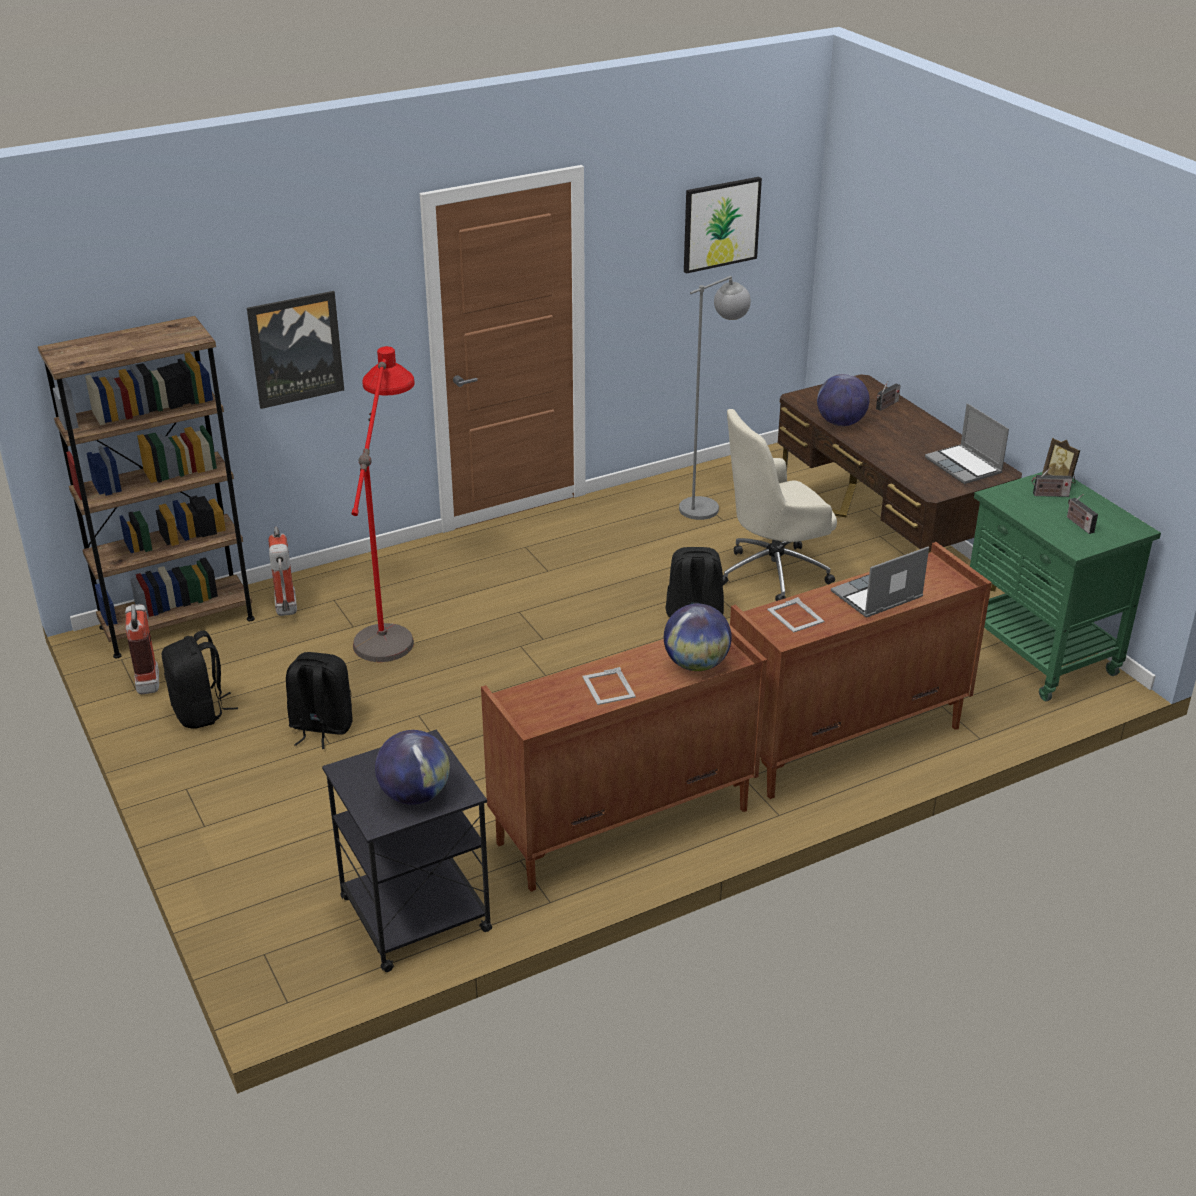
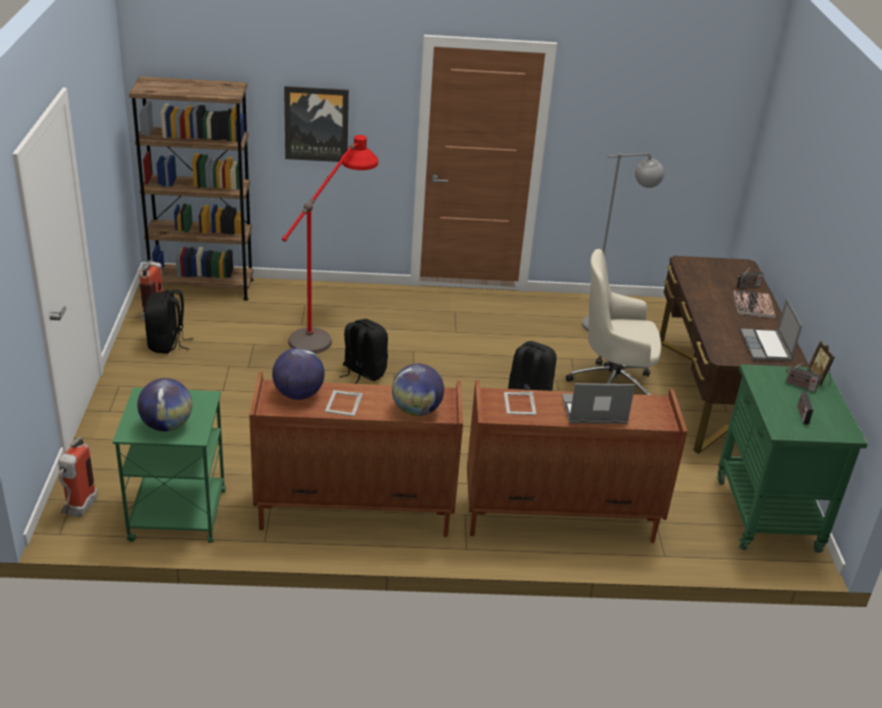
camera: 25 degrees right, 0 degrees up
(286, 611) = (270, 301): fire extinguisher -> fire extinguisher (78, 511)
(320, 727) = (226, 378): black backpack -> black backpack (363, 372)
(413, 915) = (176, 514): black cart -> green cart
(721, 224) = (670, 115): picture -> none
(840, 423) = (698, 288): globe -> globe (298, 394)
(911, 424) = (753, 305): none -> book

